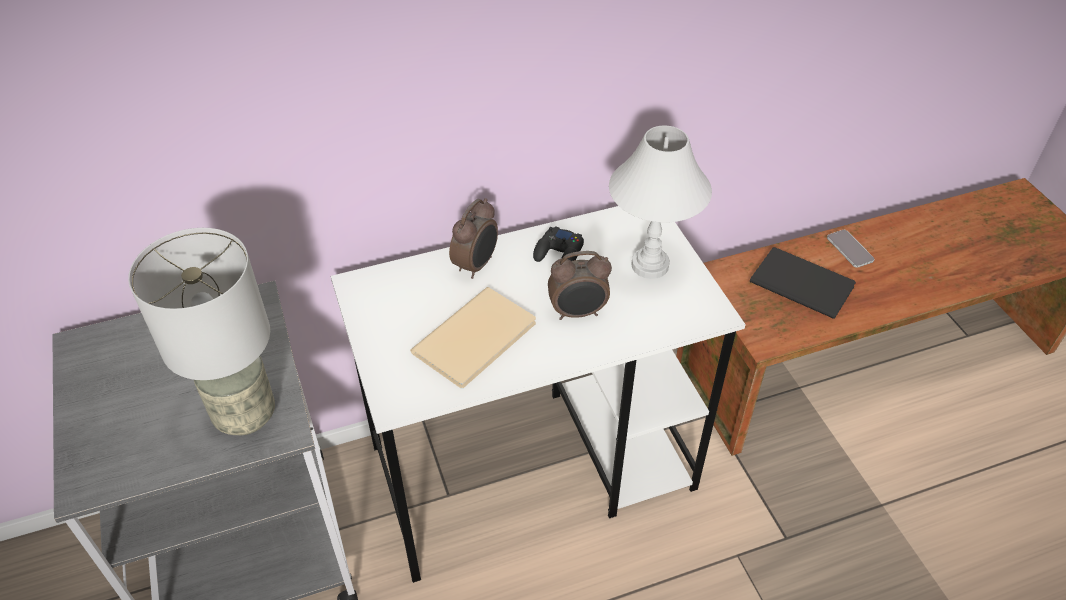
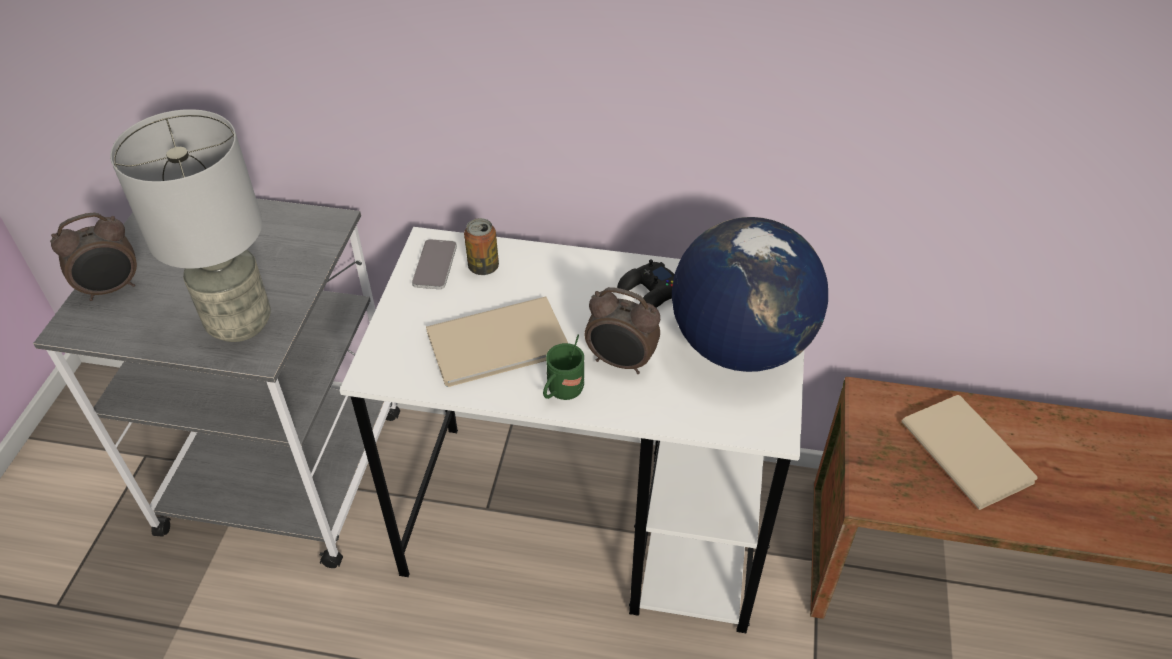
camera: 30 degrees right, 0 degrees up
(416, 285) = (483, 267): none -> can
(476, 265) = (556, 271): alarm clock -> alarm clock (112, 289)
(553, 353) = (562, 393): none -> green mug
(650, 265) = (740, 345): white table lamp -> globe
(800, 282) = (967, 448): black book -> beige book
(849, 249) = (1061, 438): phone -> phone (434, 265)

